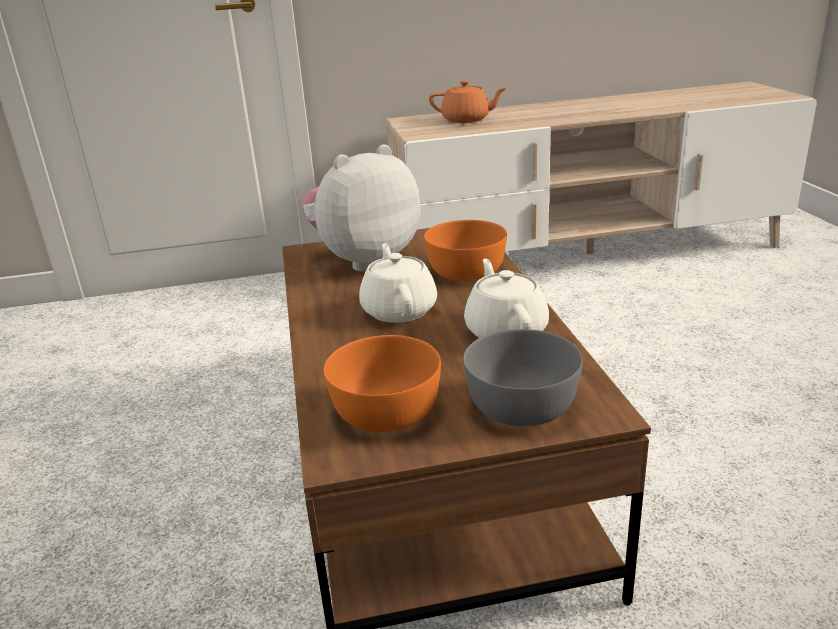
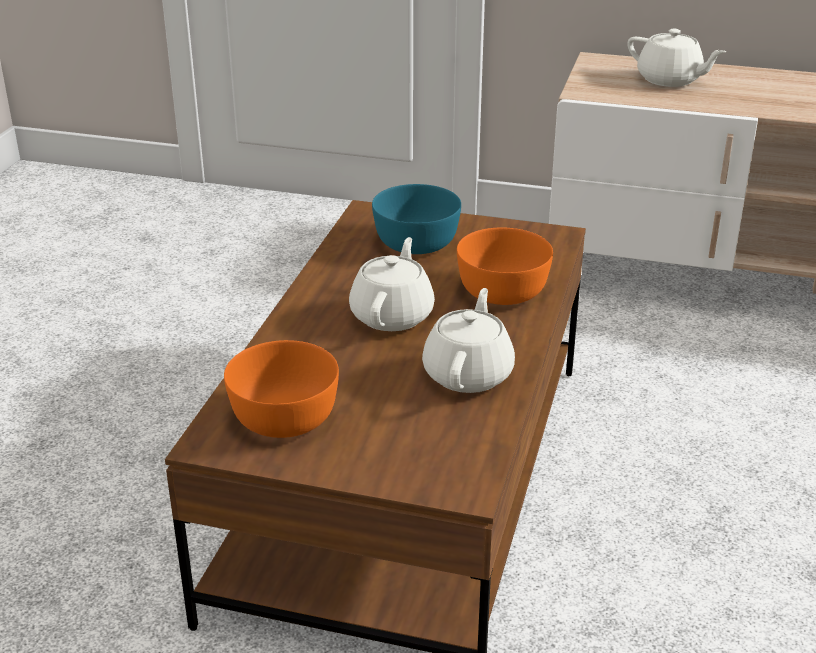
camera: 25 degrees right, 5 degrees up
(364, 259) = (416, 243): plush toy -> turquoise bowl
(467, 120) = (670, 80): orange teapot -> white teapot
(522, 404) = (403, 454): grey bowl -> none

